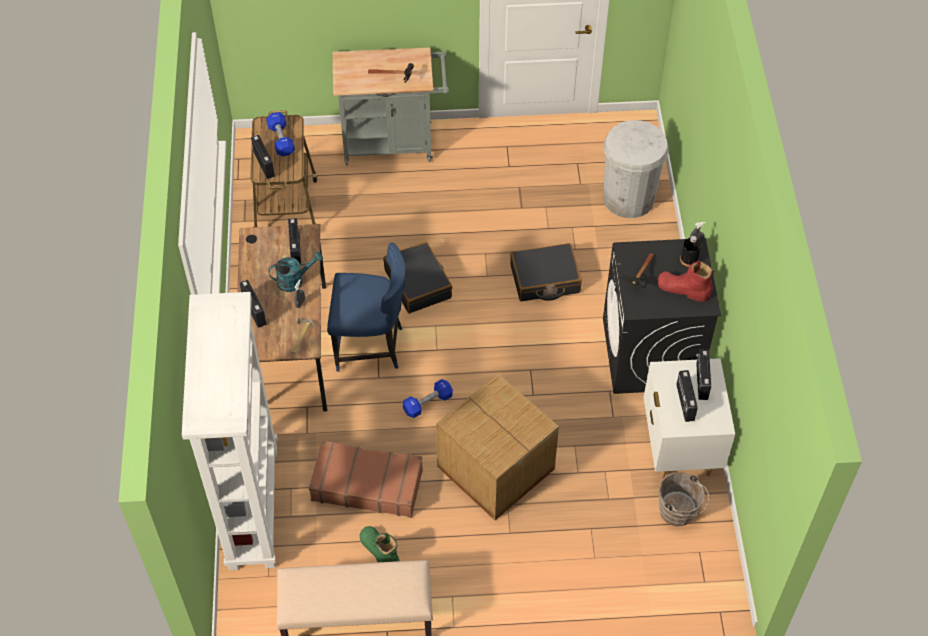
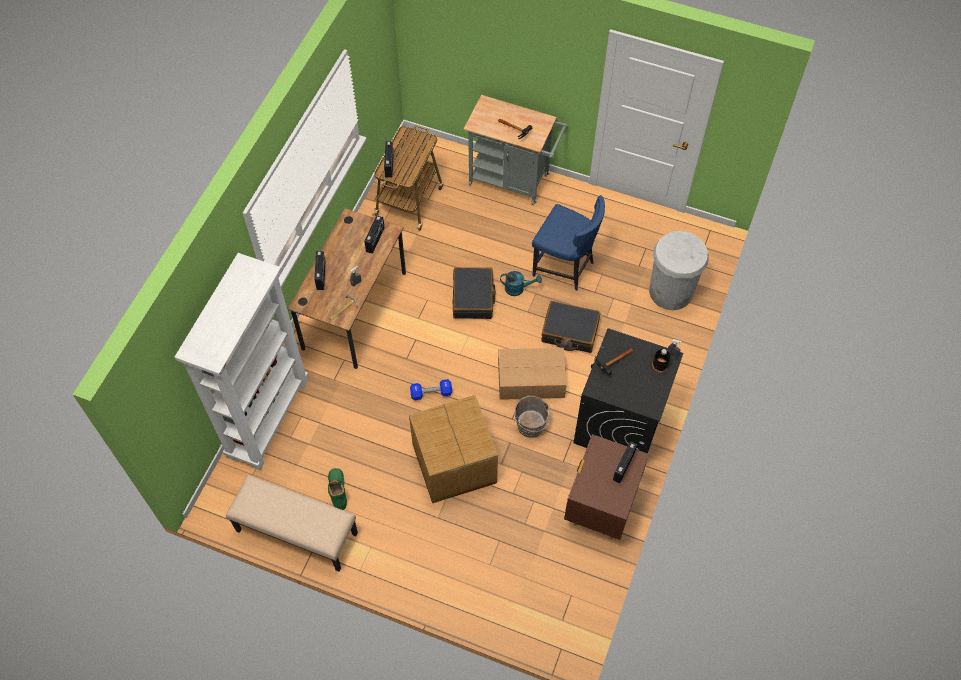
camera: 25 degrees right, 5 degrees up
(281, 140) = (412, 150): blue dumbbell -> none
(295, 280) = (362, 264): turquoise watering can -> turquoise watering can (518, 289)
(367, 484) = (355, 436): brown suitcase -> none
(371, 347) = (413, 333): blue chair -> blue chair (565, 268)
(532, 346) = (532, 380): none -> cardboard box
(679, 448) = (600, 507): white nightstand -> brown nightstand
(679, 513) = (572, 558): brown bucket -> brown bucket (531, 427)
(683, 289) = (641, 388): red boot -> none
(684, 403) = (600, 478): radio -> none

